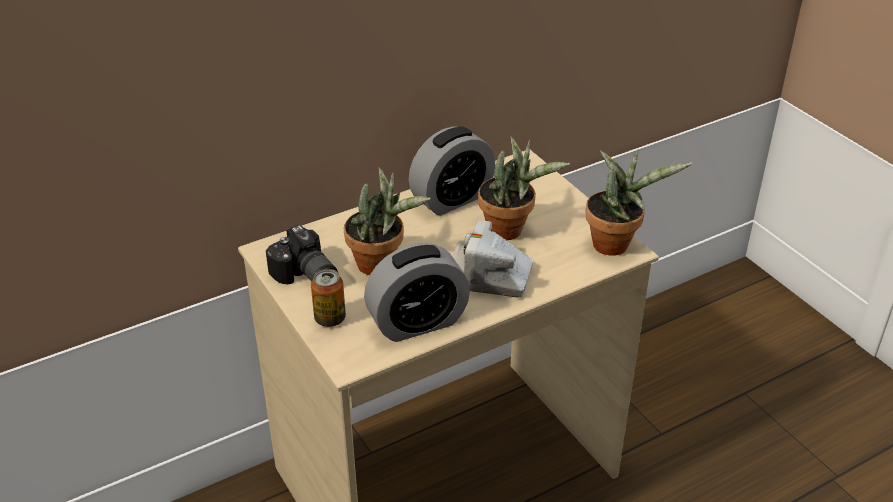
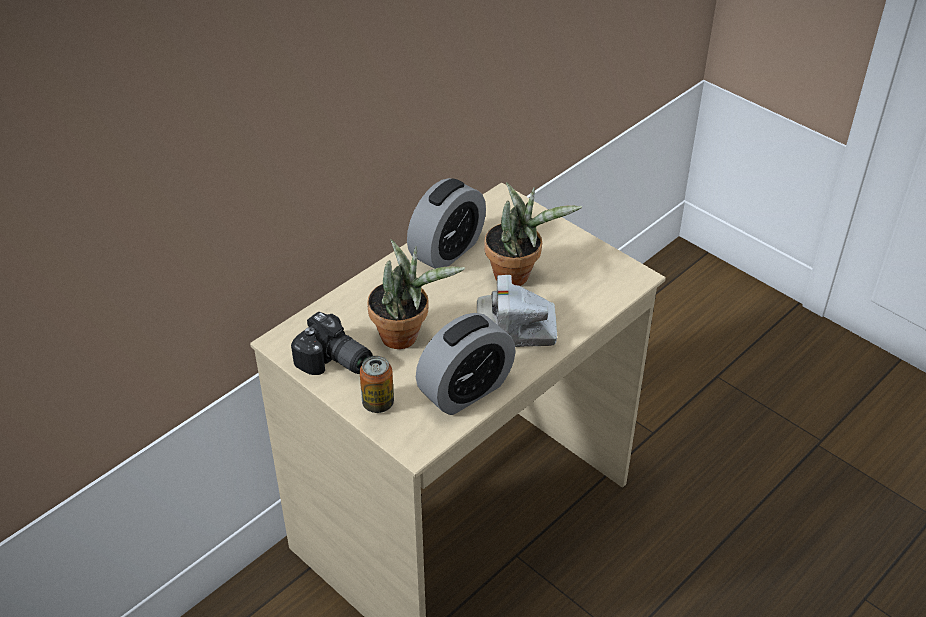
camera: 15 degrees left, 5 degrees up
(615, 243) = (622, 271): potted plant -> none

